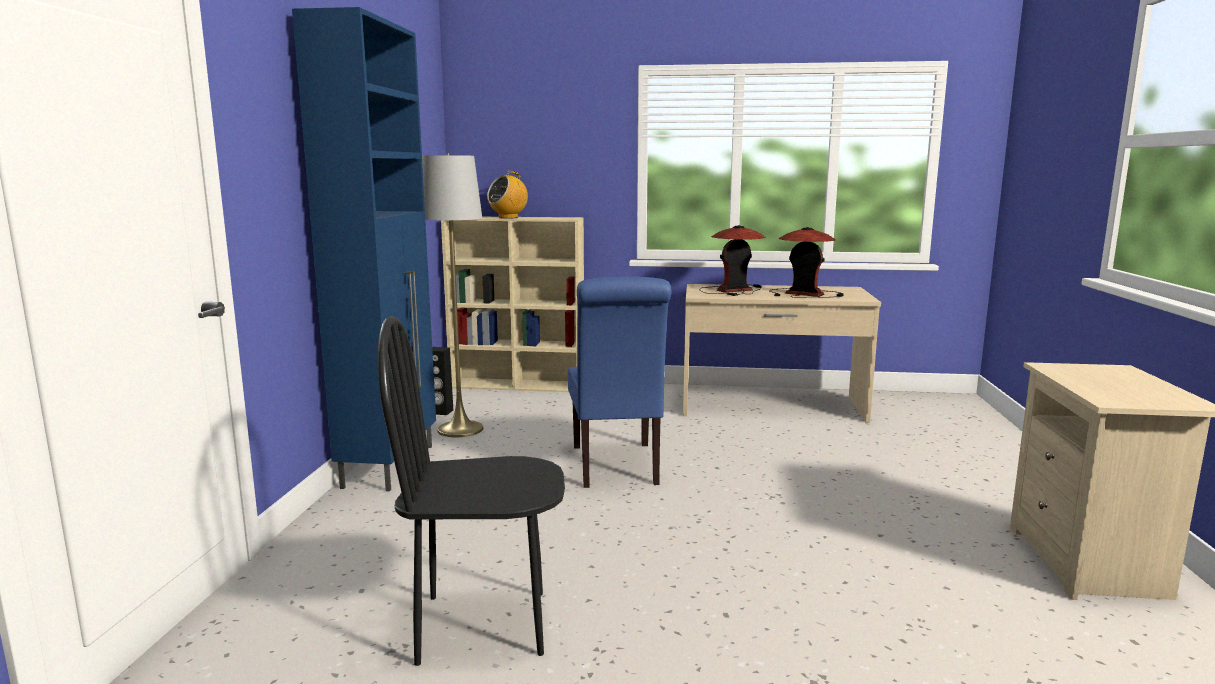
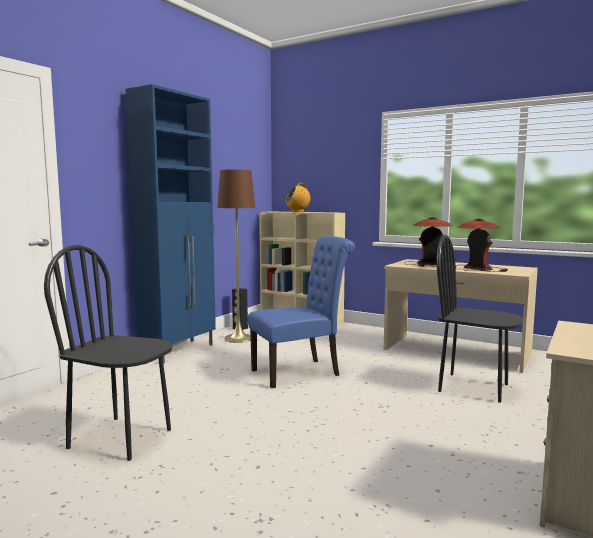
camera: 25 degrees right, 5 degrees down
(460, 429) = (238, 338): grey floor lamp -> brown floor lamp
(616, 467) = (300, 372): blue chair -> blue chair turned 135 degrees counterclockwise
(841, 451) = (473, 387): none -> black chair

